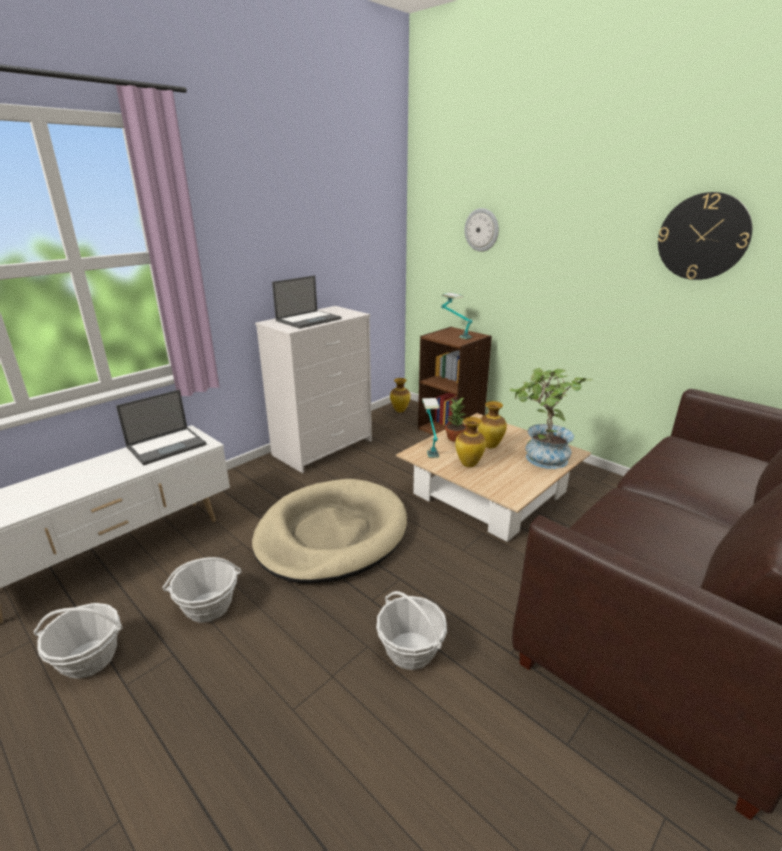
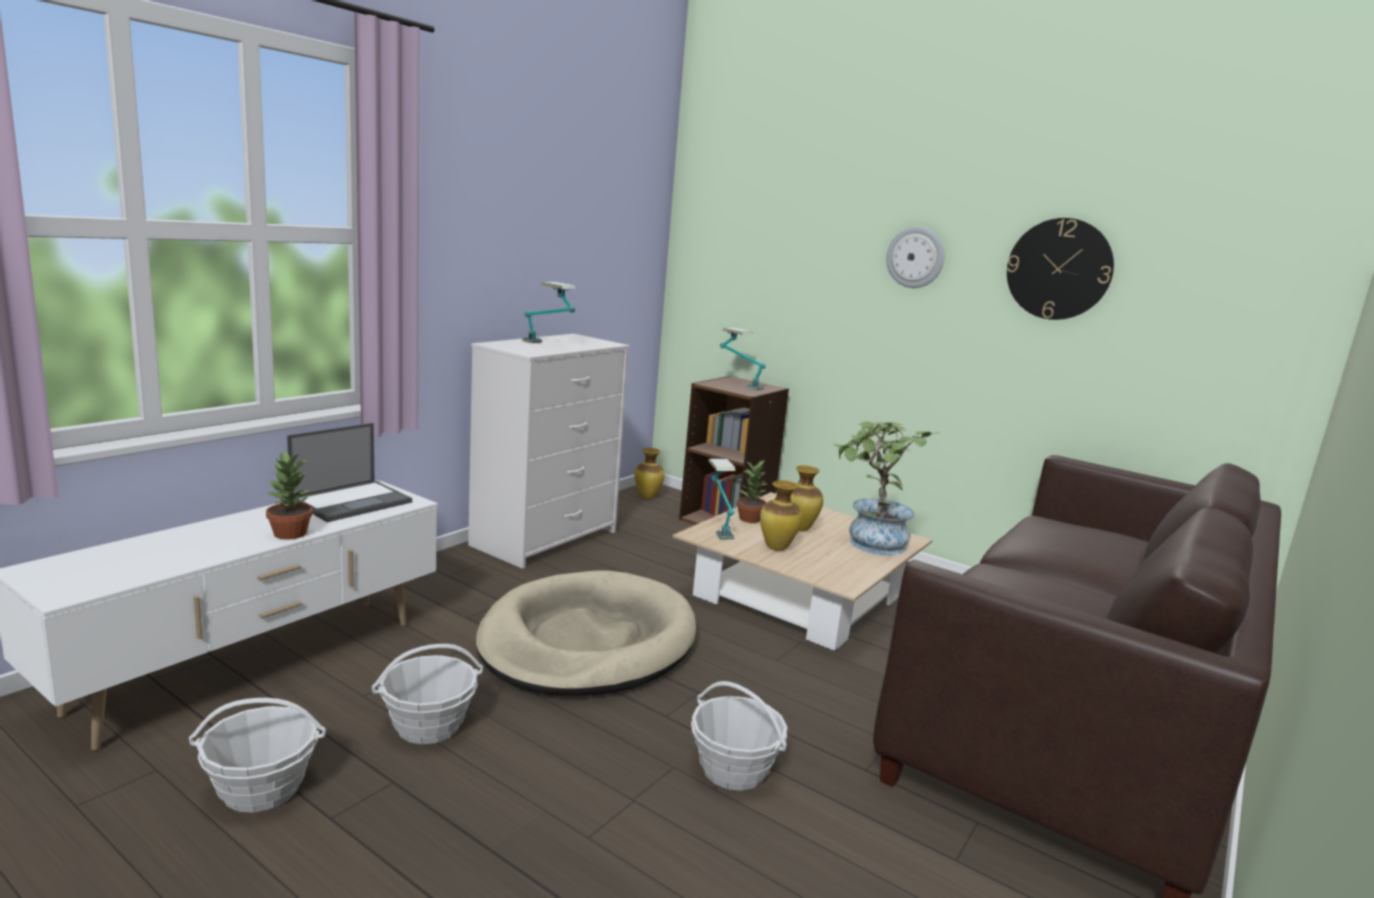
camera: 10 degrees left, 10 degrees down
(115, 477) = (290, 534): none -> potted plant
(309, 320) = (548, 345): laptop -> table lamp
(482, 230) = (778, 247): wall clock -> wall clock (915, 257)

